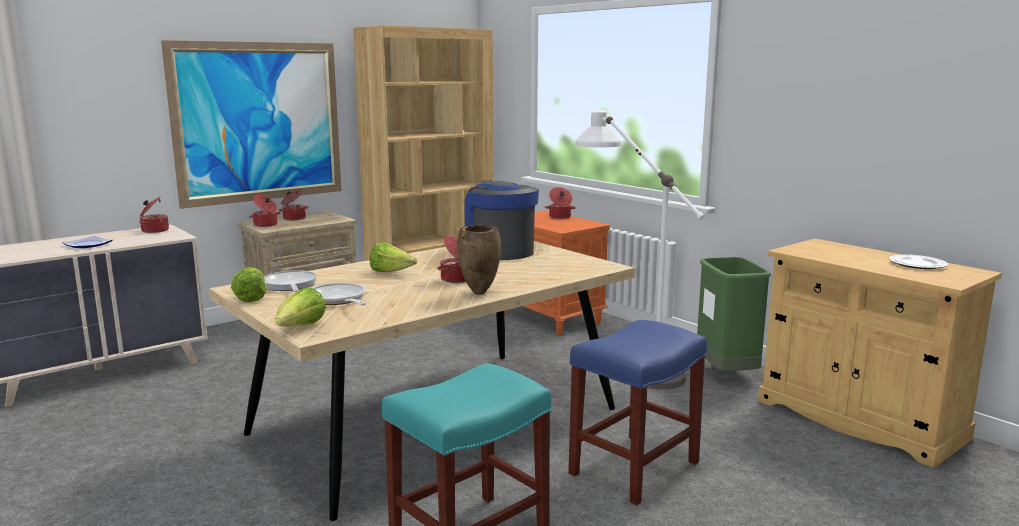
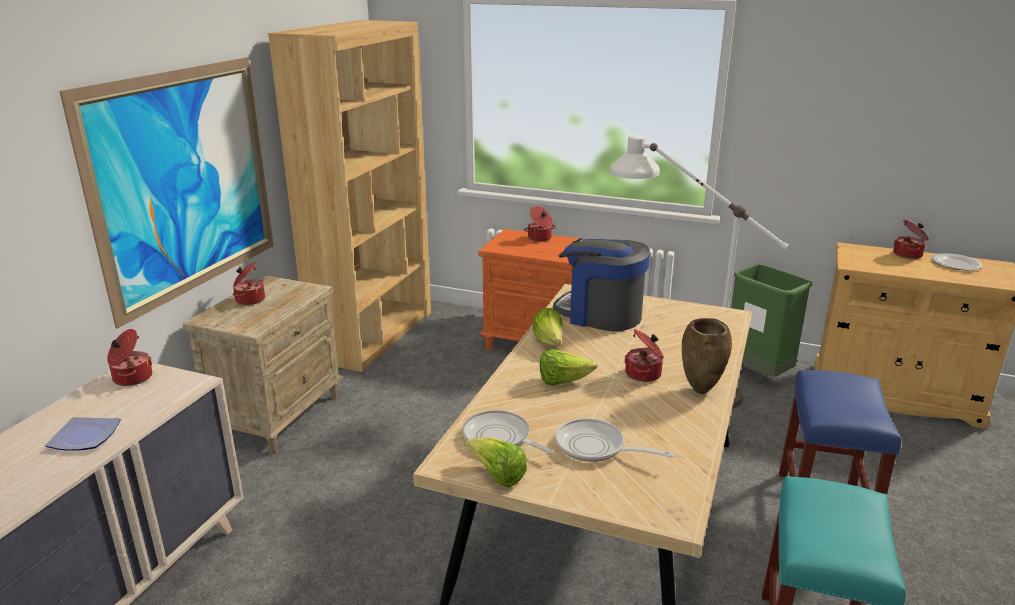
camera: 30 degrees left, 10 degrees up
(266, 225) = (235, 321): cooking pot -> cooking pot (908, 255)
(300, 328) = (644, 510): lettuce -> lettuce (549, 342)

